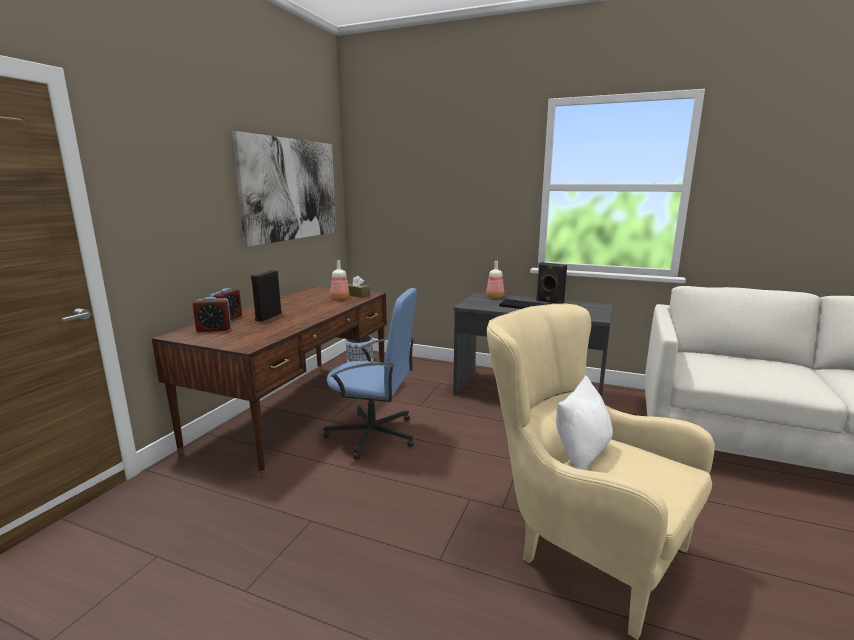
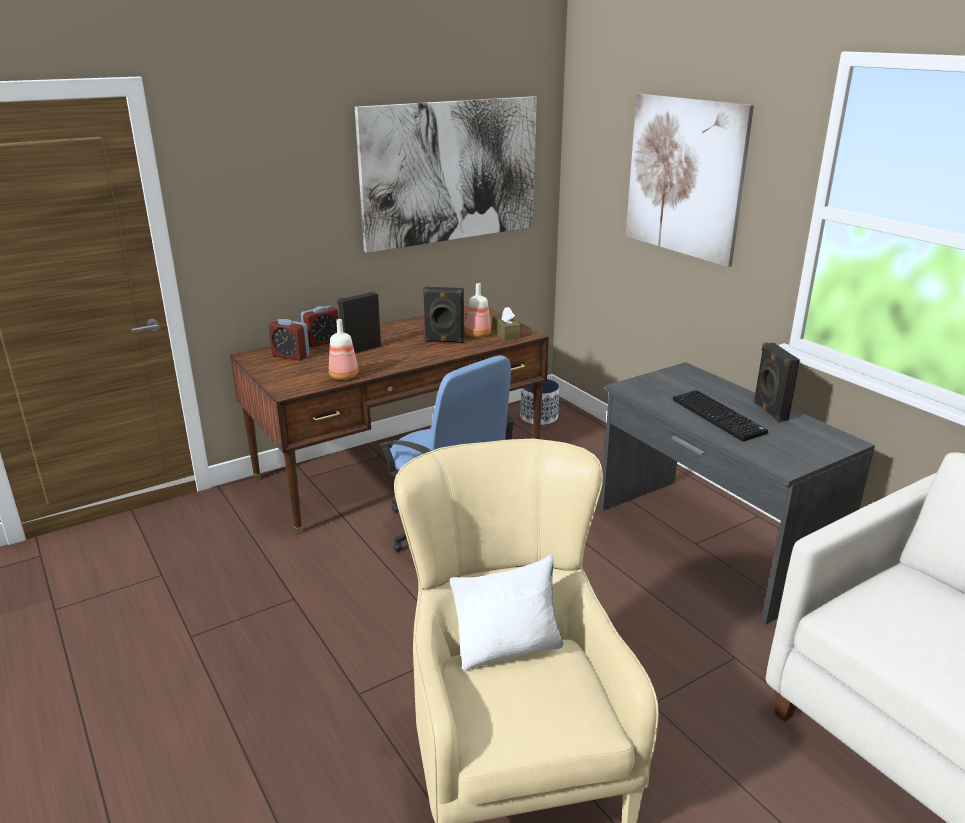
camera: 35 degrees right, 10 degrees up
(323, 304) = (444, 341): none -> black speaker
(449, 183) = (684, 177): none -> picture
(495, 297) = (699, 379): bottle -> bottle (345, 376)

